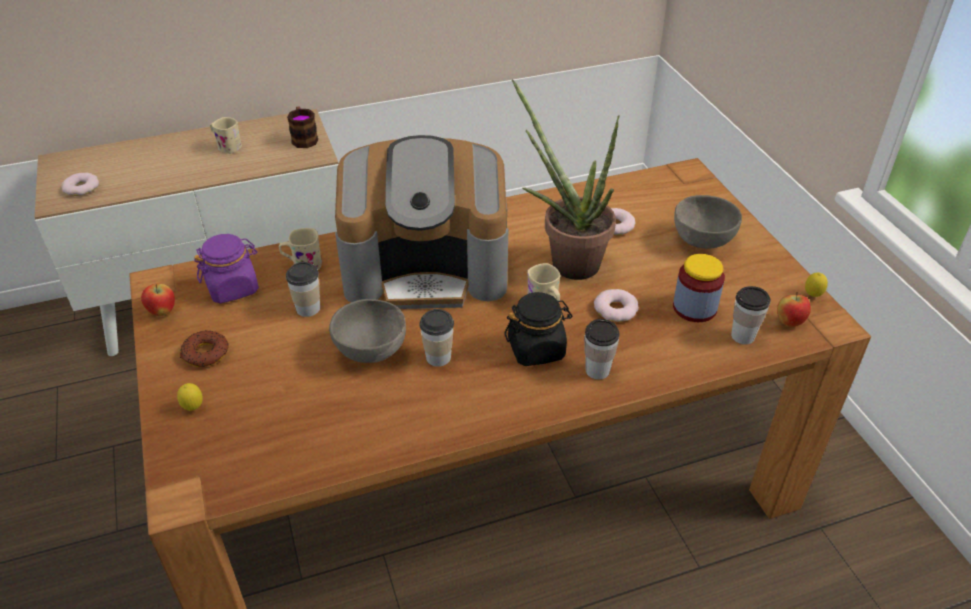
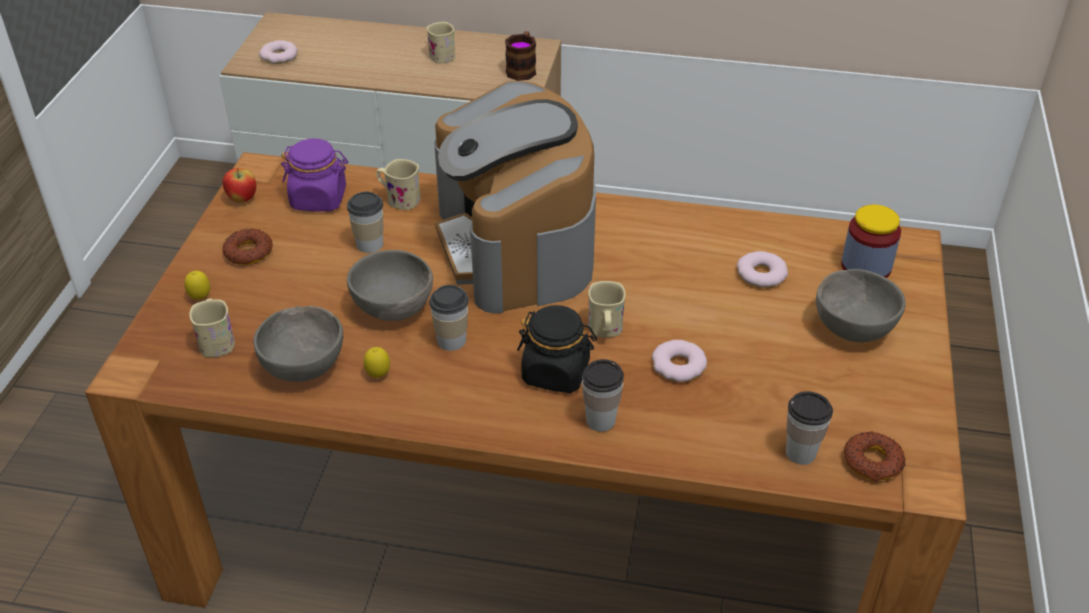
camera: 30 degrees right, 0 degrees up
(239, 437) = (216, 340): none -> beige mug
(337, 426) = (305, 367): none -> grey bowl
(427, 267) = (516, 246): coffee machine -> coffee machine turned 45 degrees clockwise
(566, 260) = (671, 292): potted plant -> none
(694, 308) = (771, 399): jar -> jar (866, 267)
(789, 322) = (873, 461): apple -> donut
(812, 296) = (933, 444): lemon -> lemon (378, 376)

